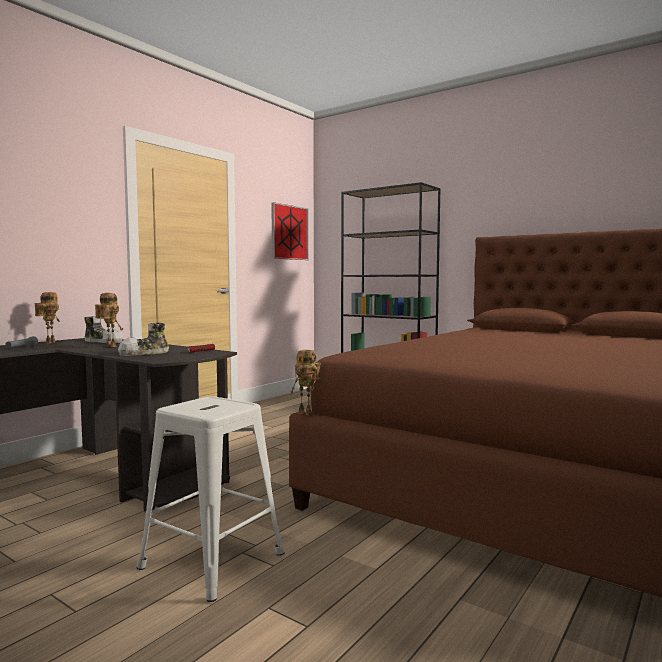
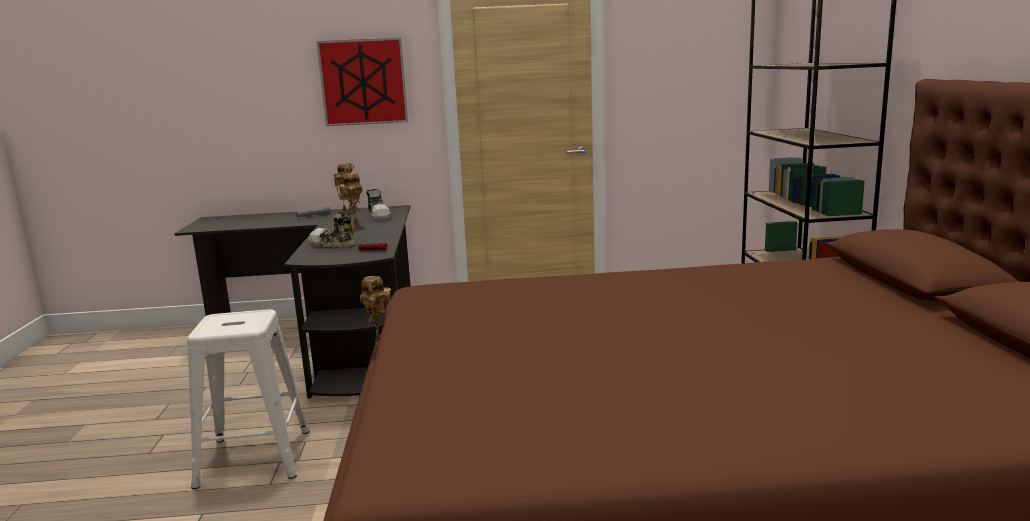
camera: 50 degrees right, 10 degrees up
(289, 232) = (714, 57): picture -> picture (363, 82)

